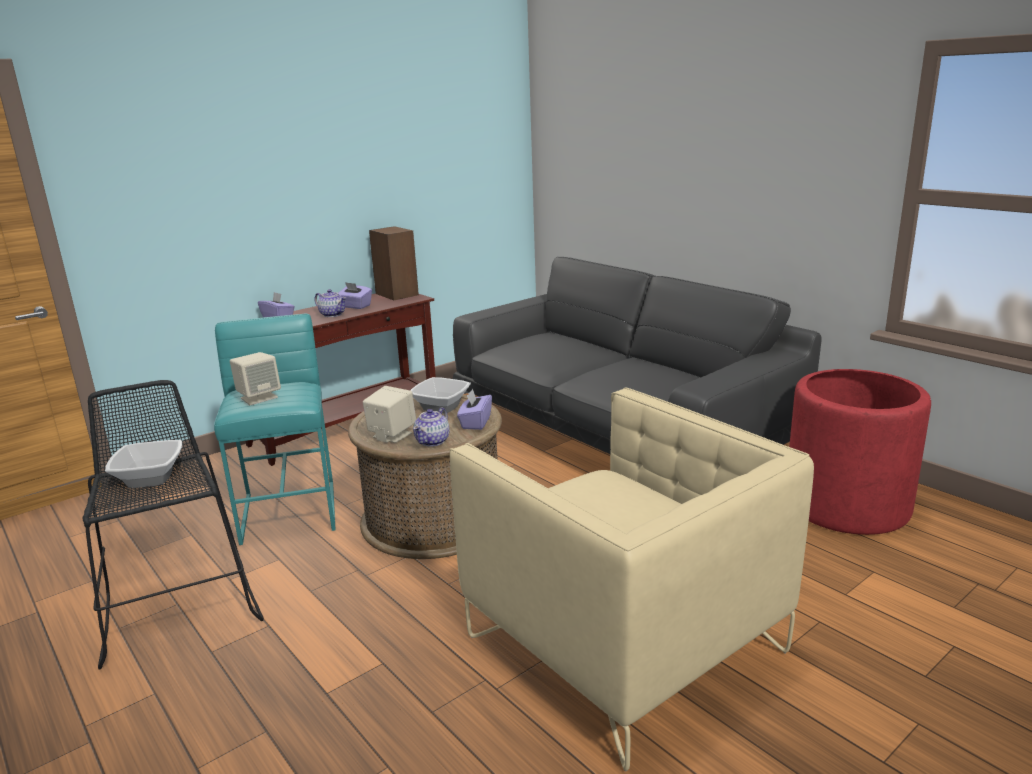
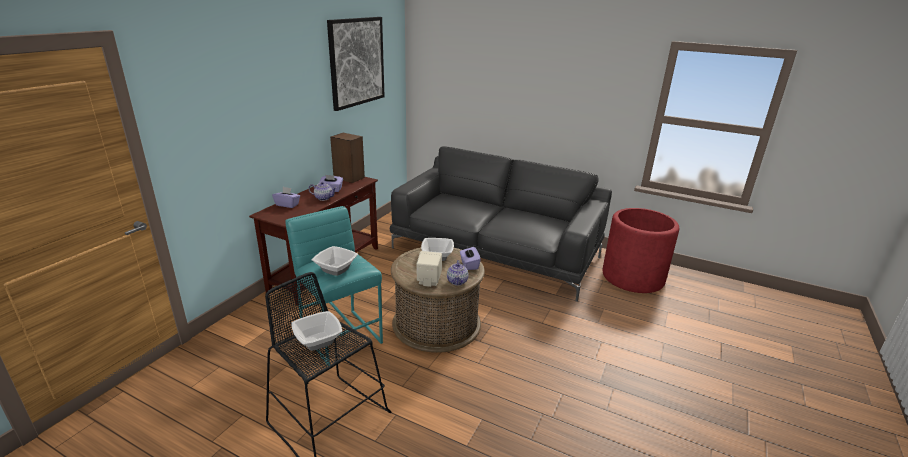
camera: 25 degrees left, 5 degrees up
(259, 397) = (336, 269): beige speaker -> bowl
(426, 123) = (356, 62): none -> picture
(623, 642) = (591, 375): beige armchair -> none

